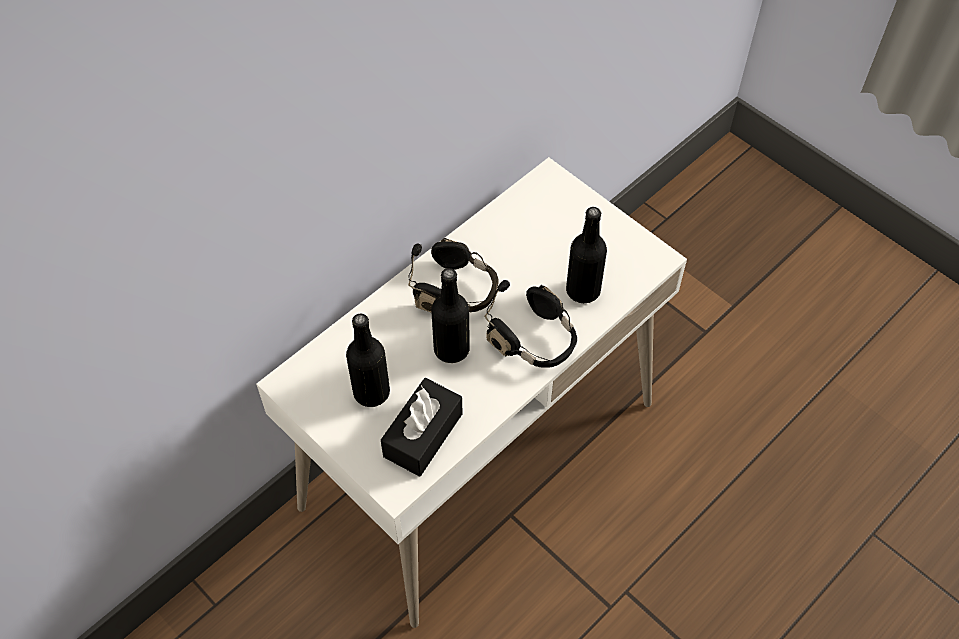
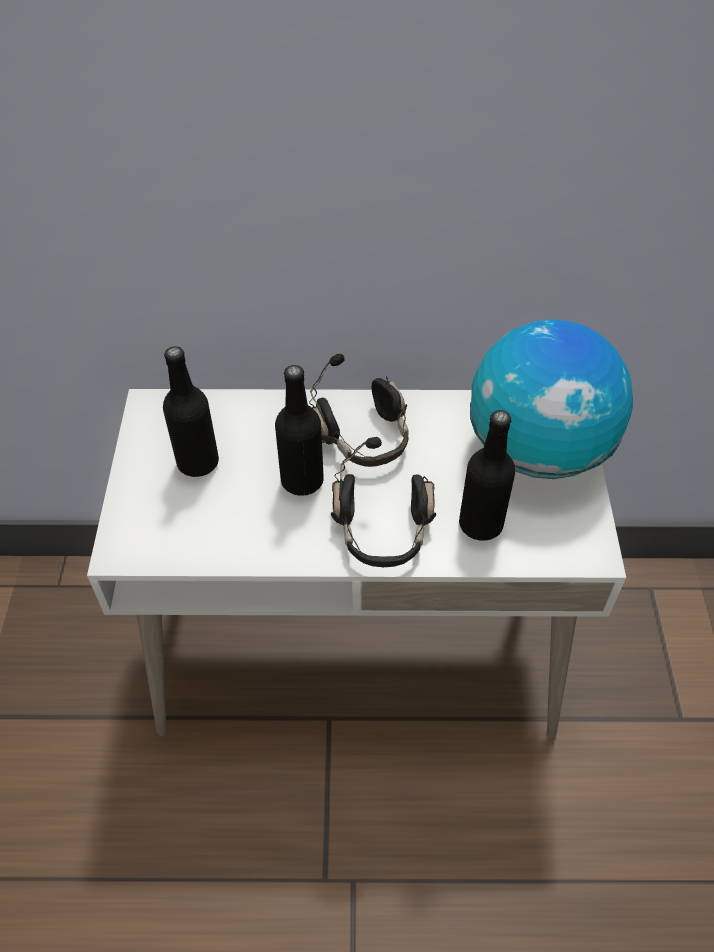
camera: 45 degrees right, 5 degrees down
(423, 435) = (192, 529): black tissue box -> none
(564, 219) = (537, 451): none -> globe

